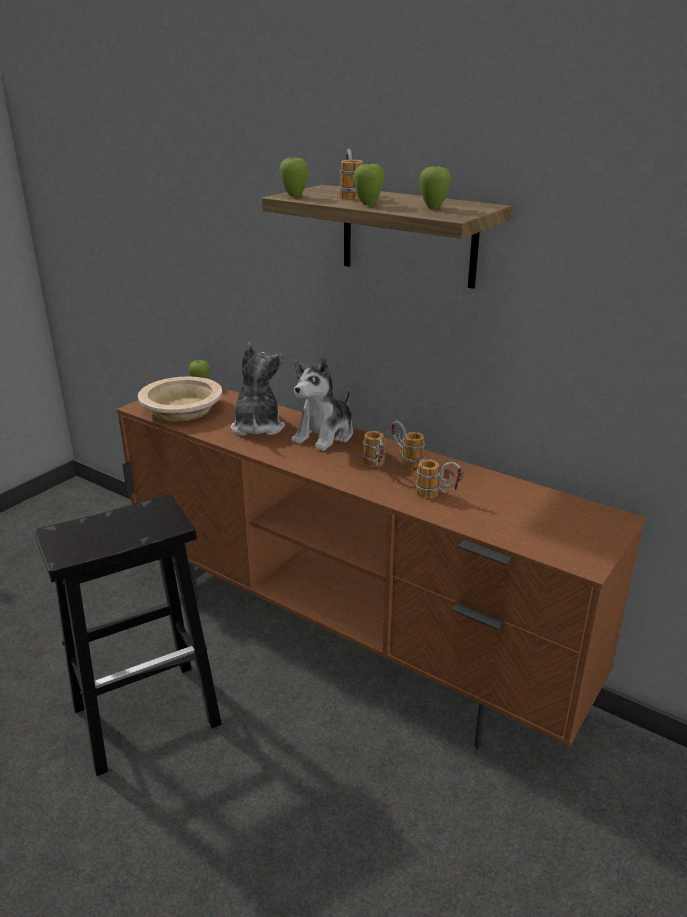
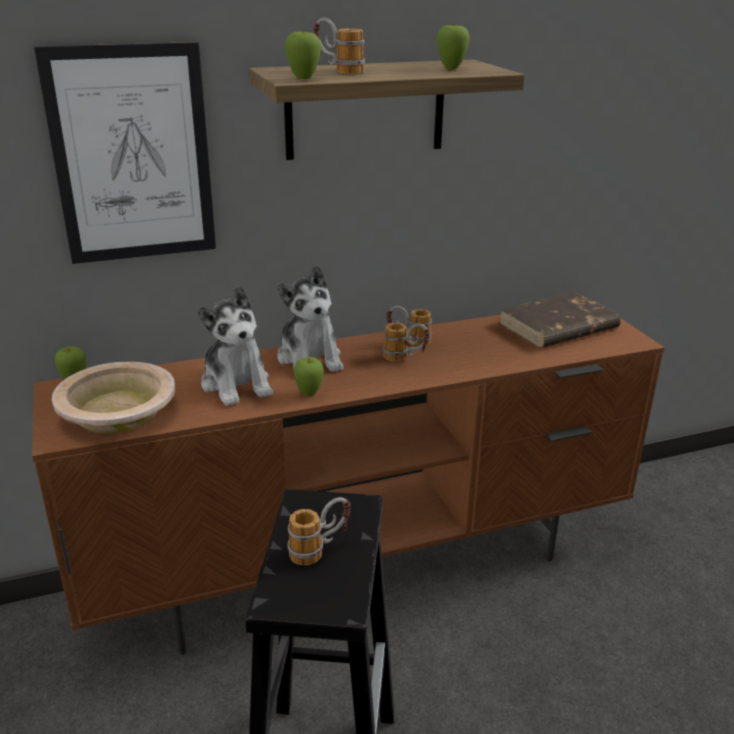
camera: 55 degrees left, 0 degrees up
(250, 238) = (132, 156): none -> picture
(257, 426) = (237, 384): plush toy -> plush toy turned 150 degrees counterclockwise
(368, 205) = (398, 74): apple -> apple (309, 394)
(437, 495) = (485, 352): mug -> mug (320, 549)
(545, 513) = (557, 326): none -> brown book

